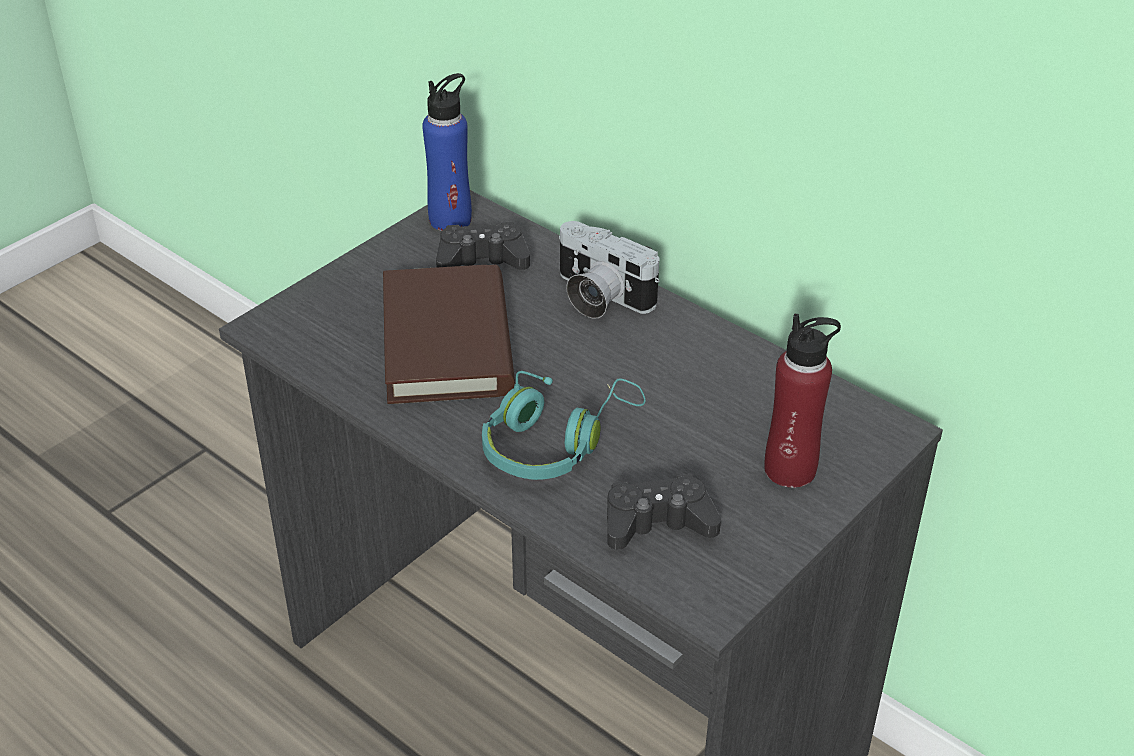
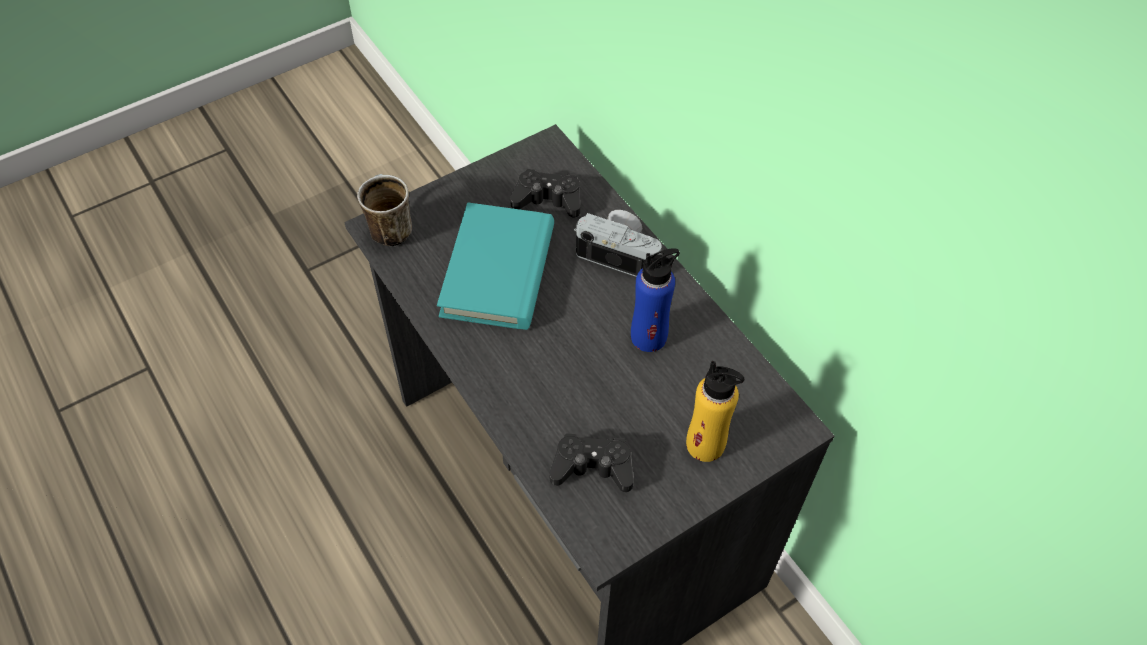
camera: 15 degrees right, 15 degrees up
(281, 323) = (388, 228): none -> mug
(447, 342) = (498, 271): brown book -> turquoise book
(450, 219) = (537, 156): blue bottle -> blue bottle (649, 337)
(555, 442) = (545, 378): turquoise headphones -> none
(598, 297) = (621, 254): camera -> camera turned 150 degrees clockwise
(790, 469) = (705, 444): red bottle -> yellow bottle

